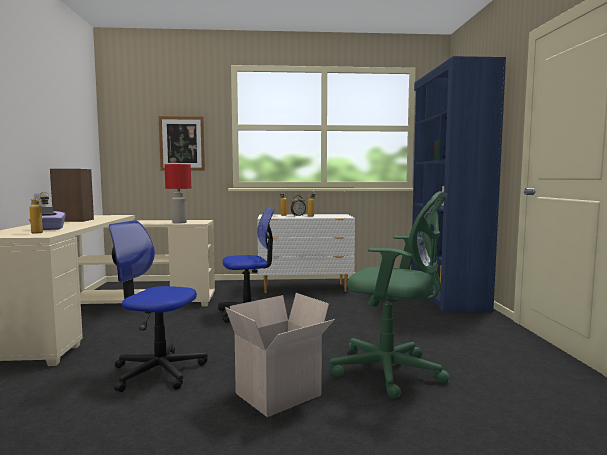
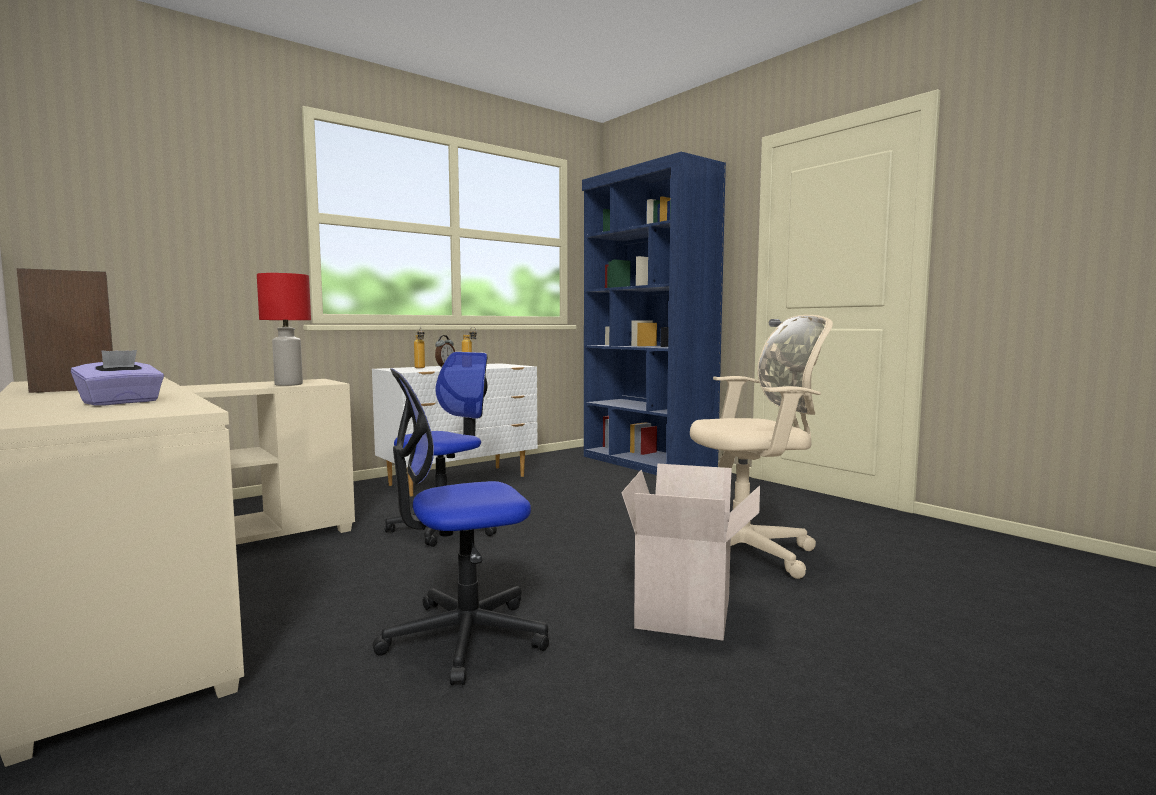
camera: 35 degrees left, 0 degrees up
(41, 232) = (151, 407): bottle -> none
(182, 143) = (209, 239): picture -> none
(391, 372) = (747, 553): green office chair -> beige office chair

